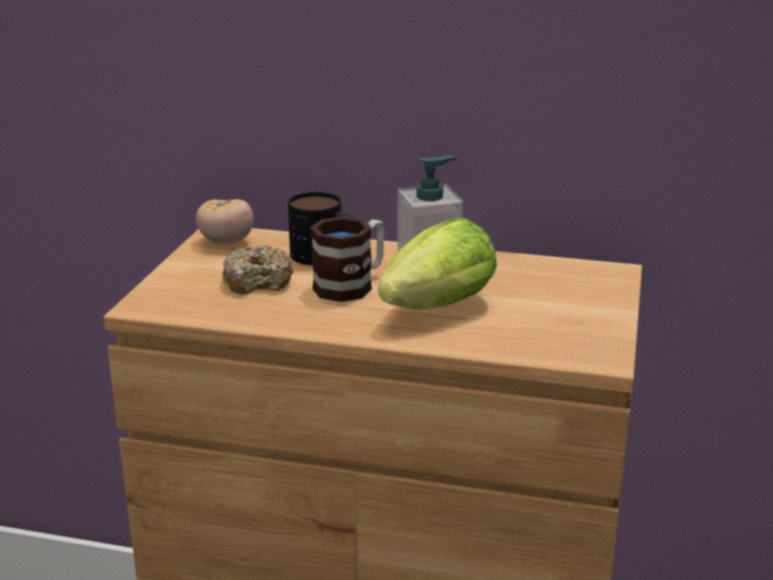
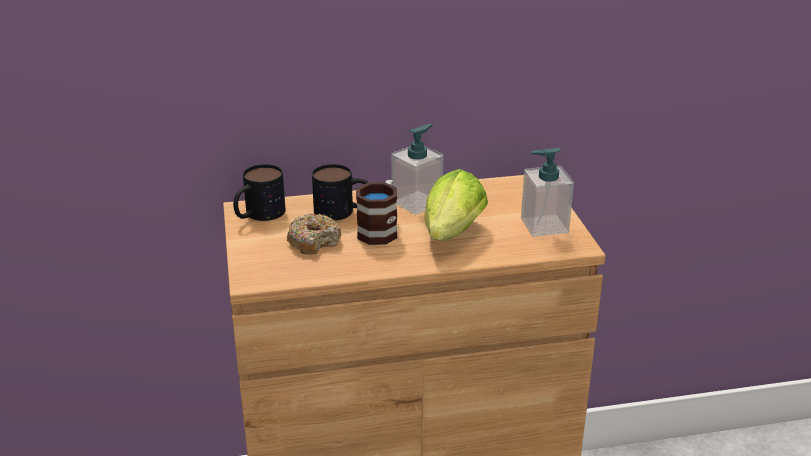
camera: 25 degrees left, 5 degrees up
(226, 242) = (258, 215): tomato -> mug
(575, 324) = (544, 226): none -> soap dispenser

